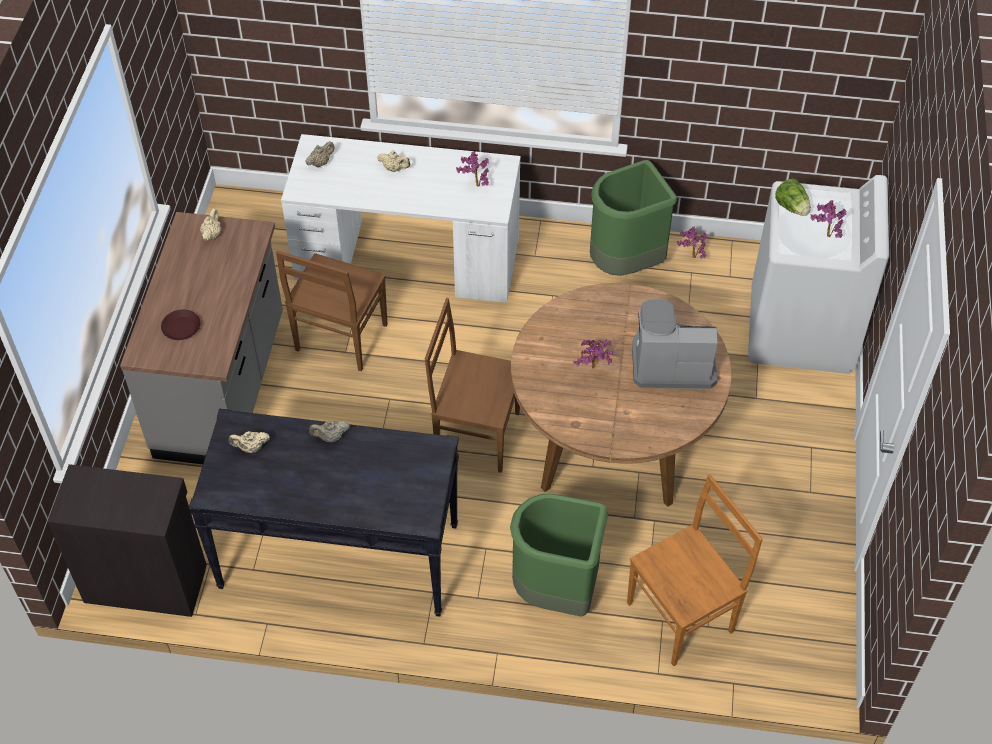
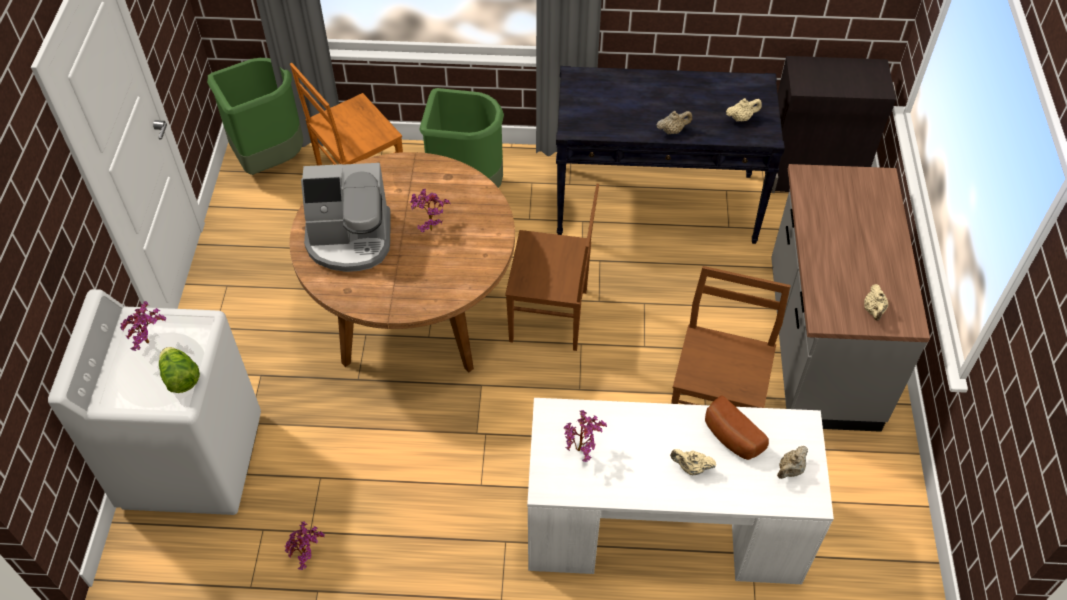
camera: 175 degrees right, 0 degrees up
(181, 327) = (855, 206): brown plate -> none
(358, 185) = (730, 438): none -> bread
(626, 264) = (391, 538): green trash can -> green trash can (269, 160)

